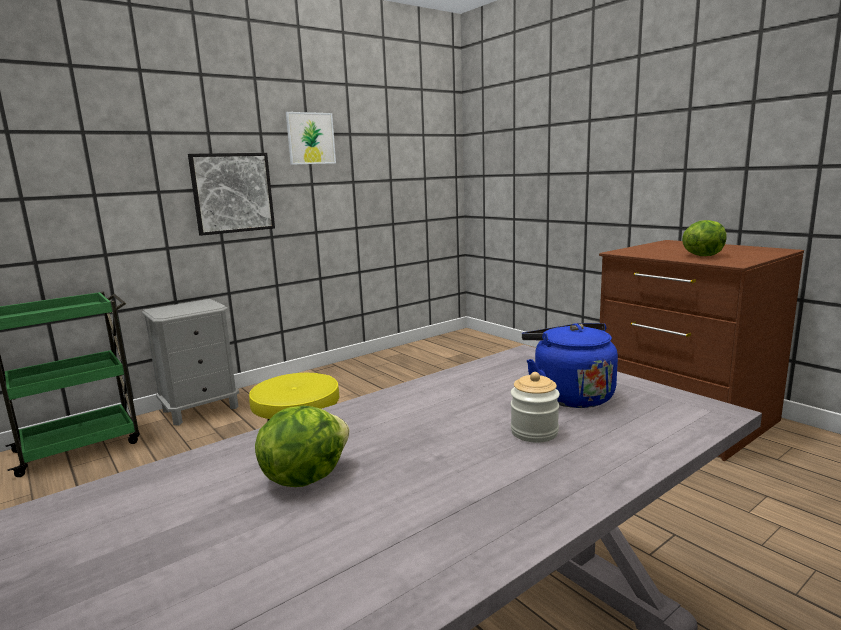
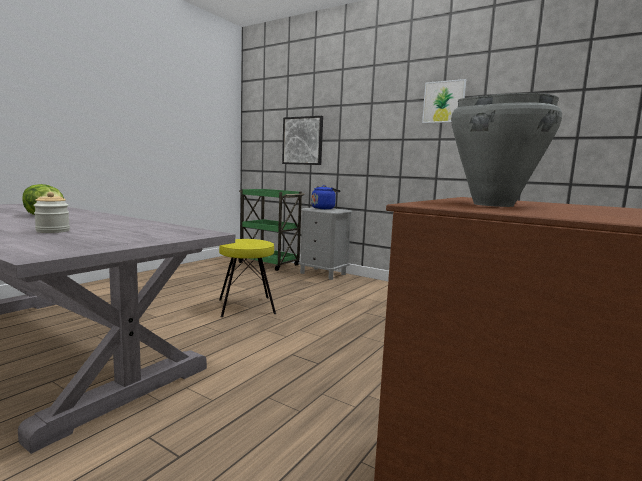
camera: 70 degrees right, 5 degrees down
(232, 193) = (378, 143): picture -> picture (302, 141)
(569, 395) = (107, 236): blue kettle -> blue kettle (324, 208)
(703, 255) = (493, 205): lettuce -> grey cooking pot

